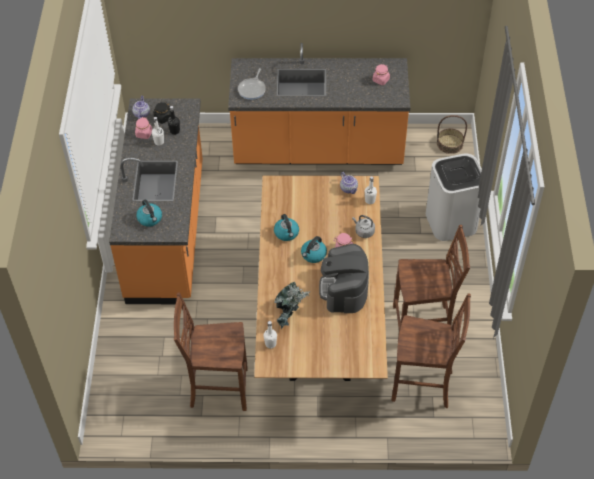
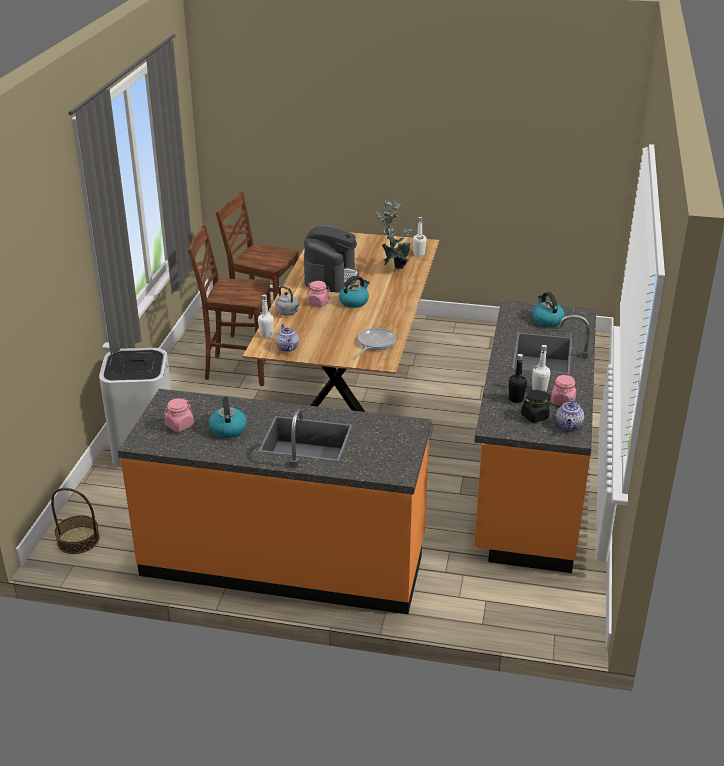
camera: 170 degrees left, 20 degrees down
(217, 388) = (473, 350): brown chair -> none
(252, 89) = (388, 437): frying pan -> frying pan (375, 343)
(287, 233) = (379, 320): kettle -> kettle (228, 429)

